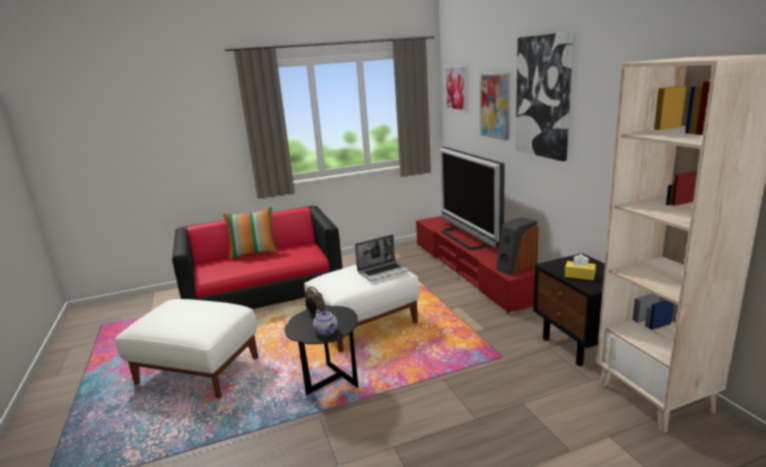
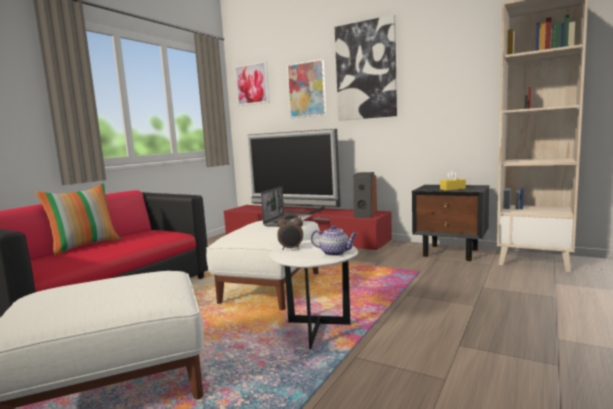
camera: 40 degrees left, 10 degrees down
(329, 384) = (317, 333): black side table -> white side table

